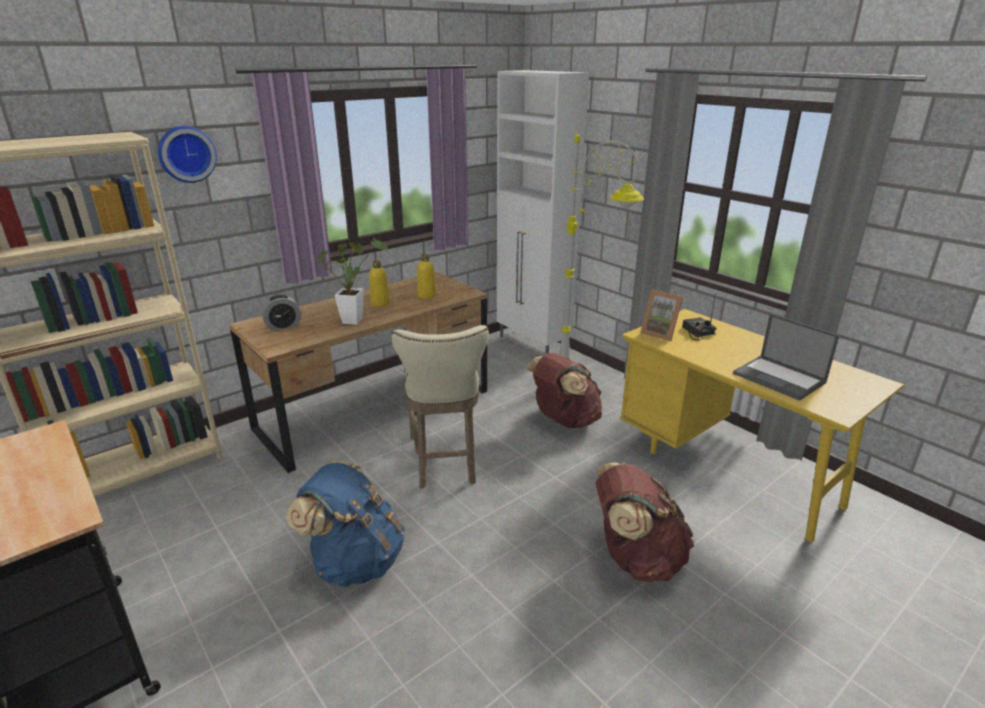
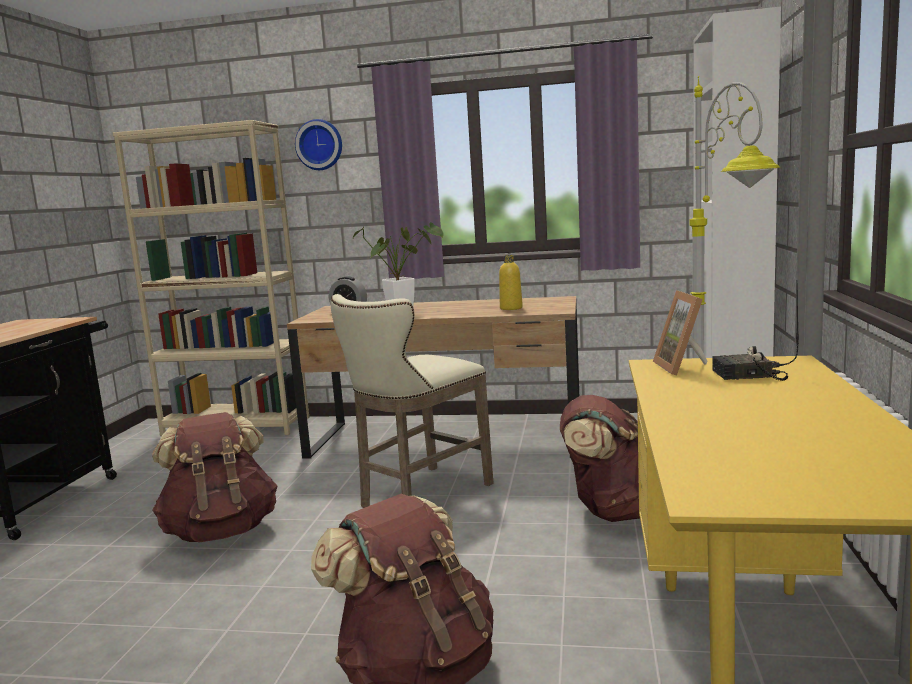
camera: 50 degrees right, 15 degrees down
(355, 561) = (221, 531): blue backpack -> brown backpack
(380, 303) = (456, 308): yellow bottle -> none
(697, 332) = (748, 376): radio -> radio turned 120 degrees counterclockwise
(780, 378) = (732, 439): laptop -> none

